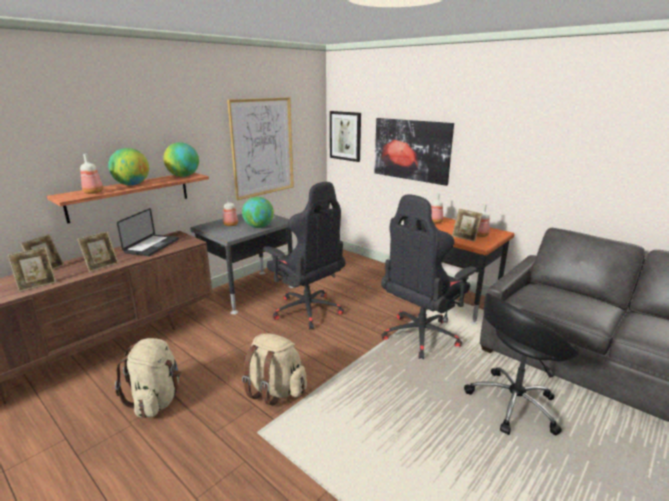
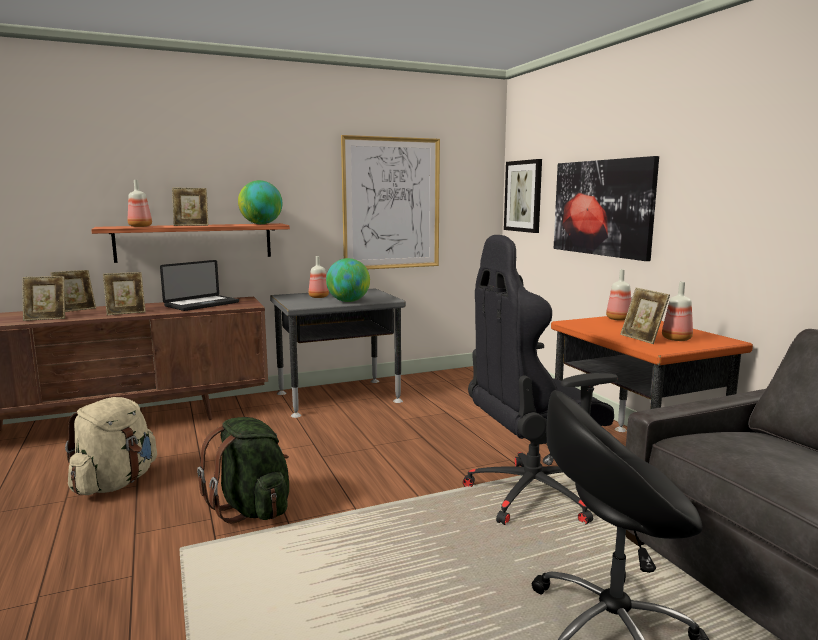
camera: 25 degrees right, 10 degrees down
(132, 185) = (191, 225): globe -> picture frame
(275, 390) = (252, 509): beige backpack -> green backpack
(306, 310) = (389, 430): black office chair -> none

